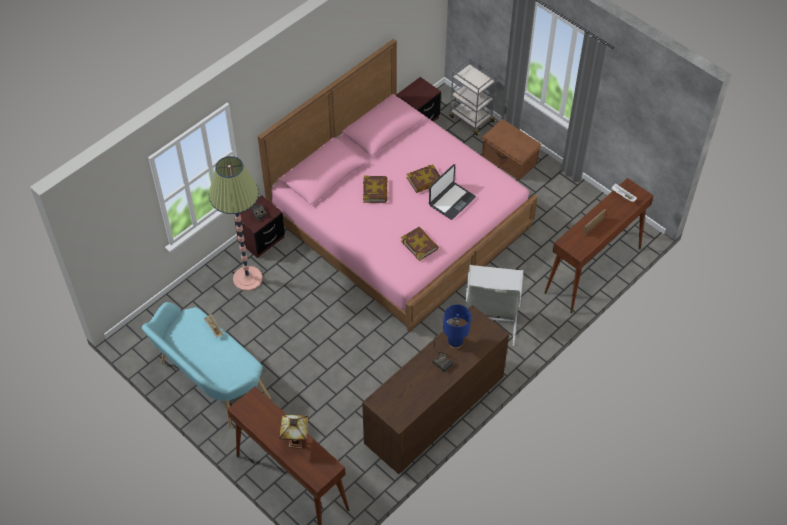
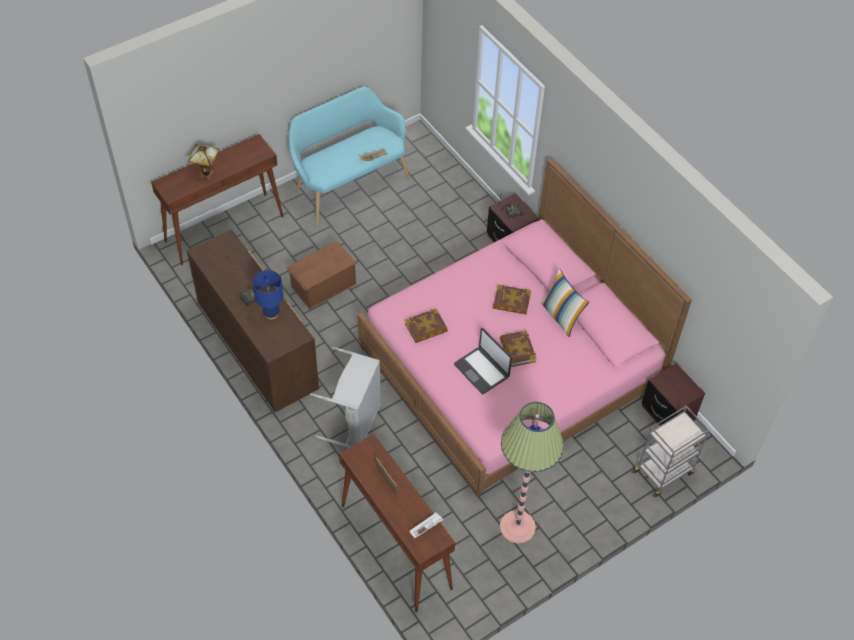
camera: 100 degrees right, 0 degrees up
(247, 278) = (463, 225): floor lamp -> floor lamp (517, 527)
(381, 157) = (561, 316): none -> pillow
(509, 160) = (587, 498): brown storage box -> brown storage box (322, 285)

